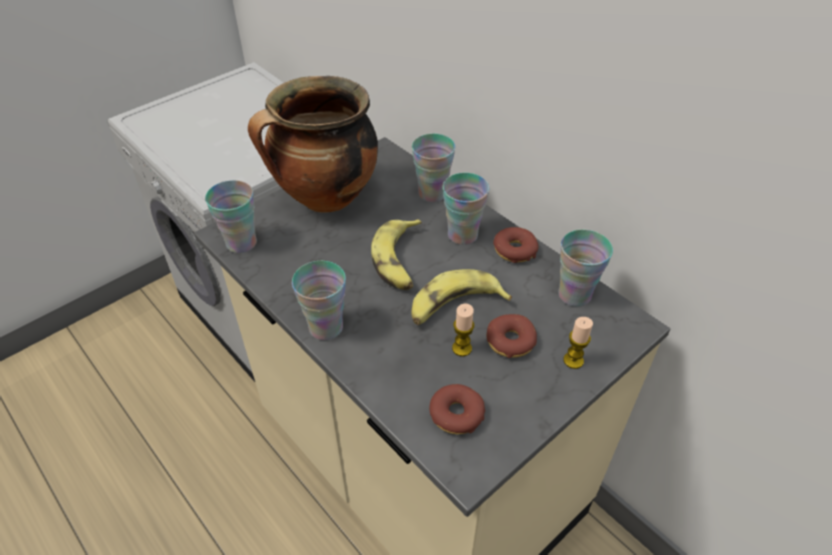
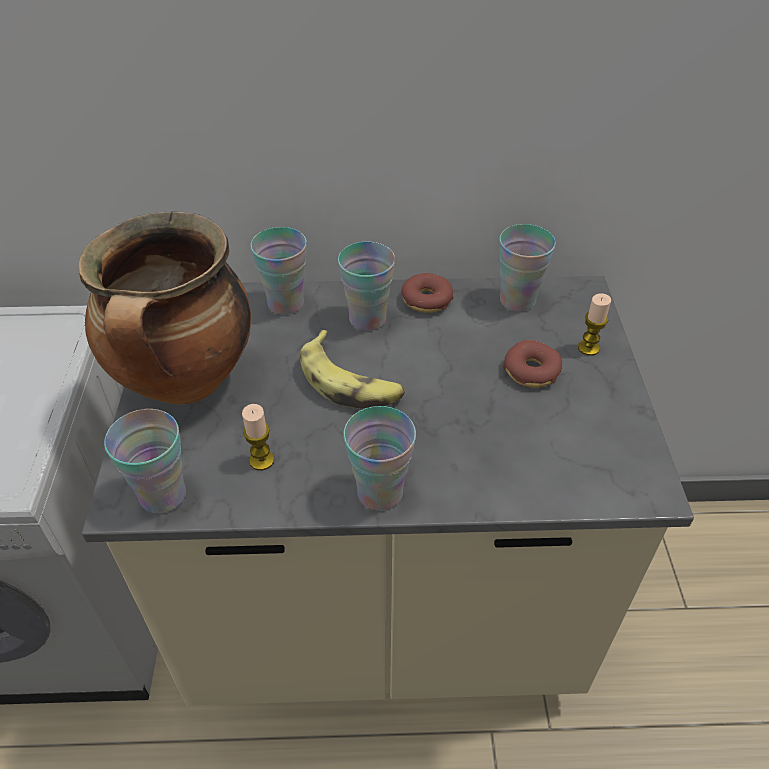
camera: 50 degrees left, 0 degrees up
(454, 306) = (453, 380): banana -> none
(456, 414) = (583, 459): donut -> none
(462, 348) = (509, 407): candle -> candle (261, 460)

